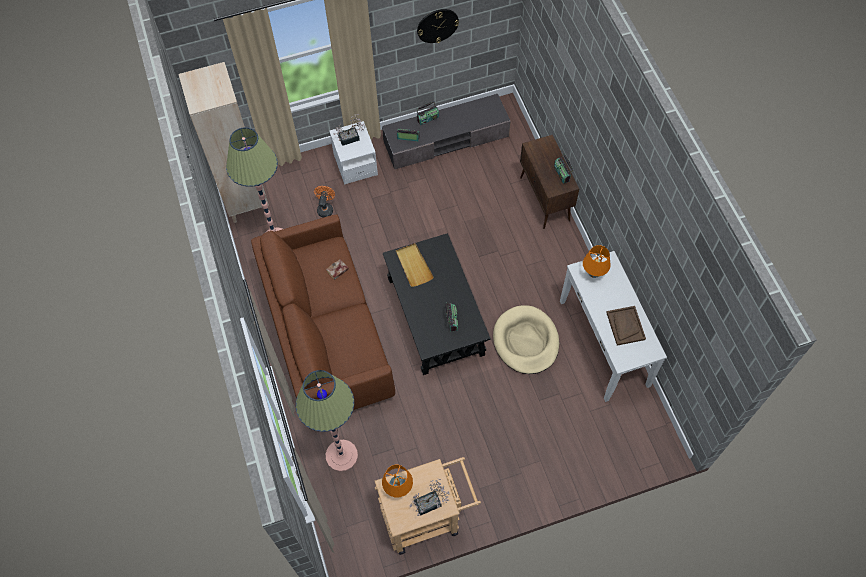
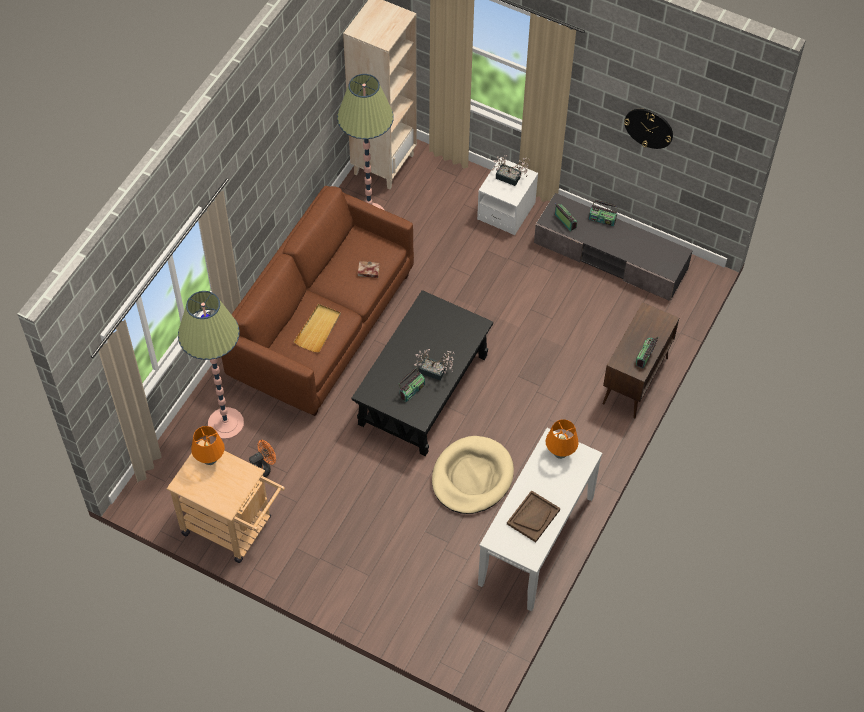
camera: 45 degrees right, 5 degrees down
(325, 208) = (439, 225): orange fan -> orange fan (263, 468)
(413, 265) = (433, 322): beige tray -> beige tray (318, 329)
(431, 503) = (220, 493): potted plant -> potted plant (435, 372)

